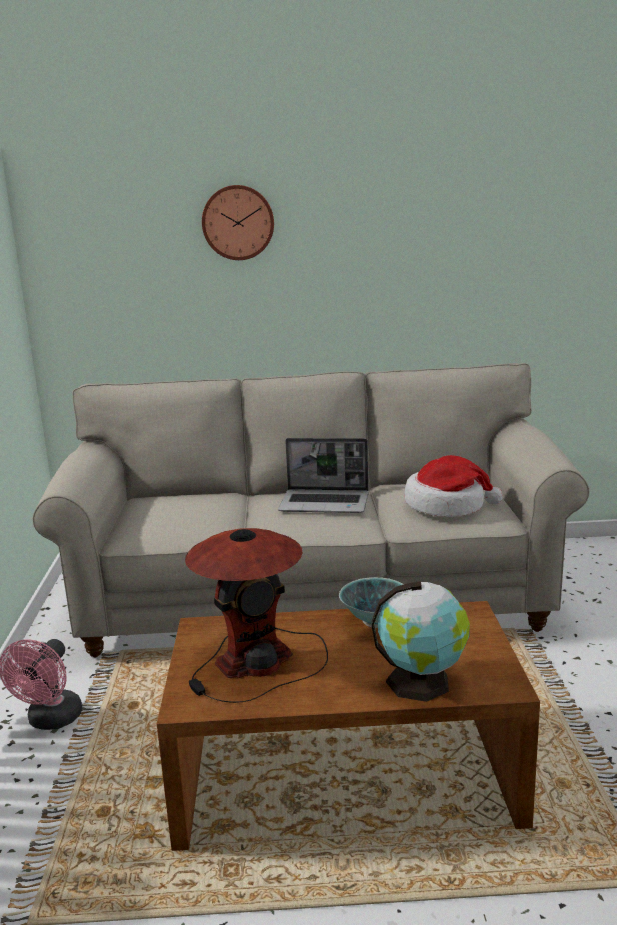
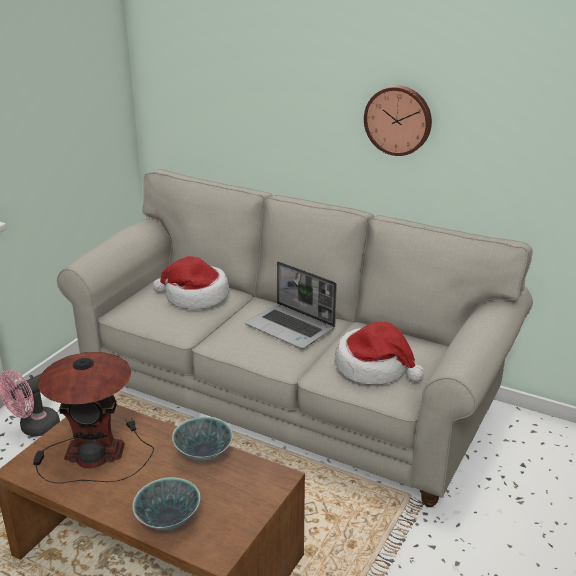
camera: 30 degrees right, 10 degrees up
(195, 505) = (195, 296): none -> hat
(238, 222) = (291, 52): wall clock -> wall clock (398, 120)
(422, 682) = (169, 522): globe -> bowl

